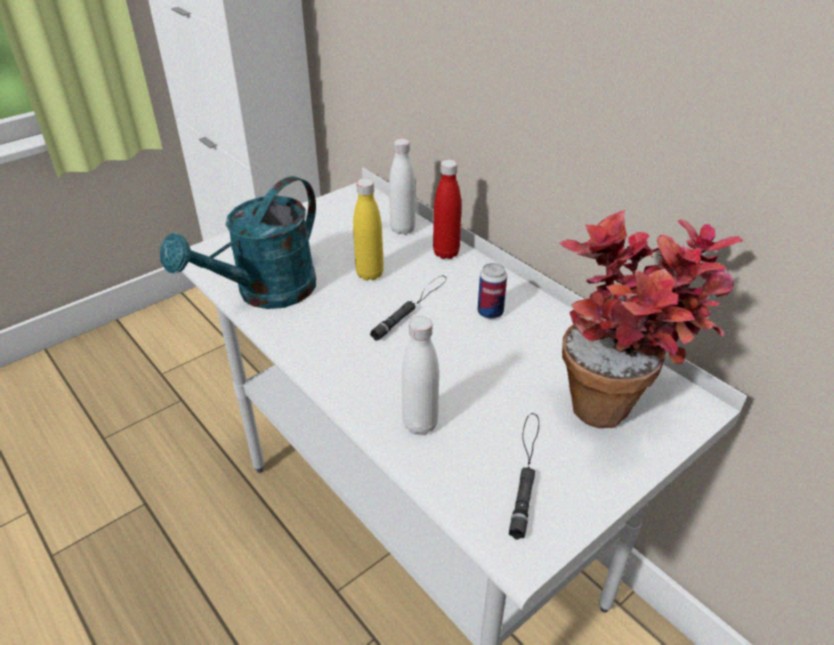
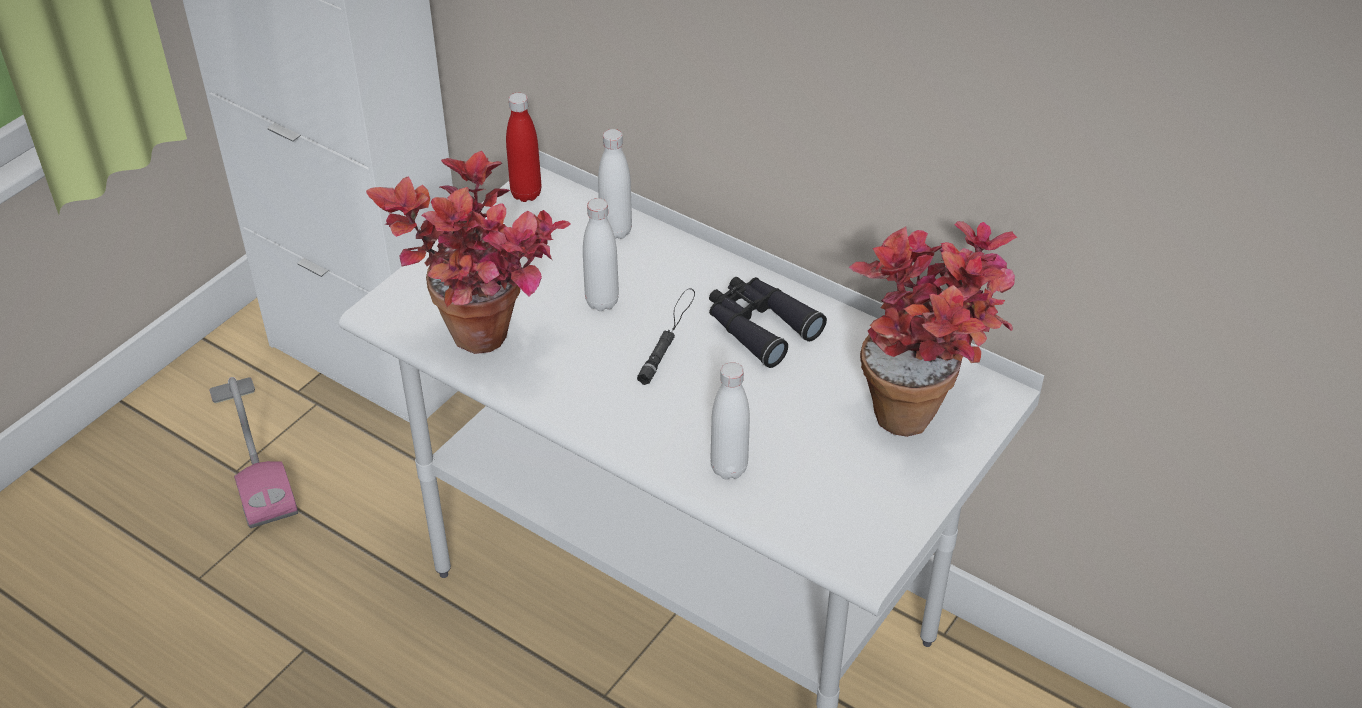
camera: 15 degrees left, 5 degrees up
(176, 365) = (252, 453): none -> vacuum cleaner
(265, 293) = (489, 350): turquoise watering can -> potted plant
(370, 274) = (602, 302): yellow bottle -> white bottle
(446, 253) = (681, 256): red bottle -> red bottle (526, 194)
(490, 312) = (759, 326): can -> black binoculars
(525, 471) = (848, 494): black flashlight -> none

